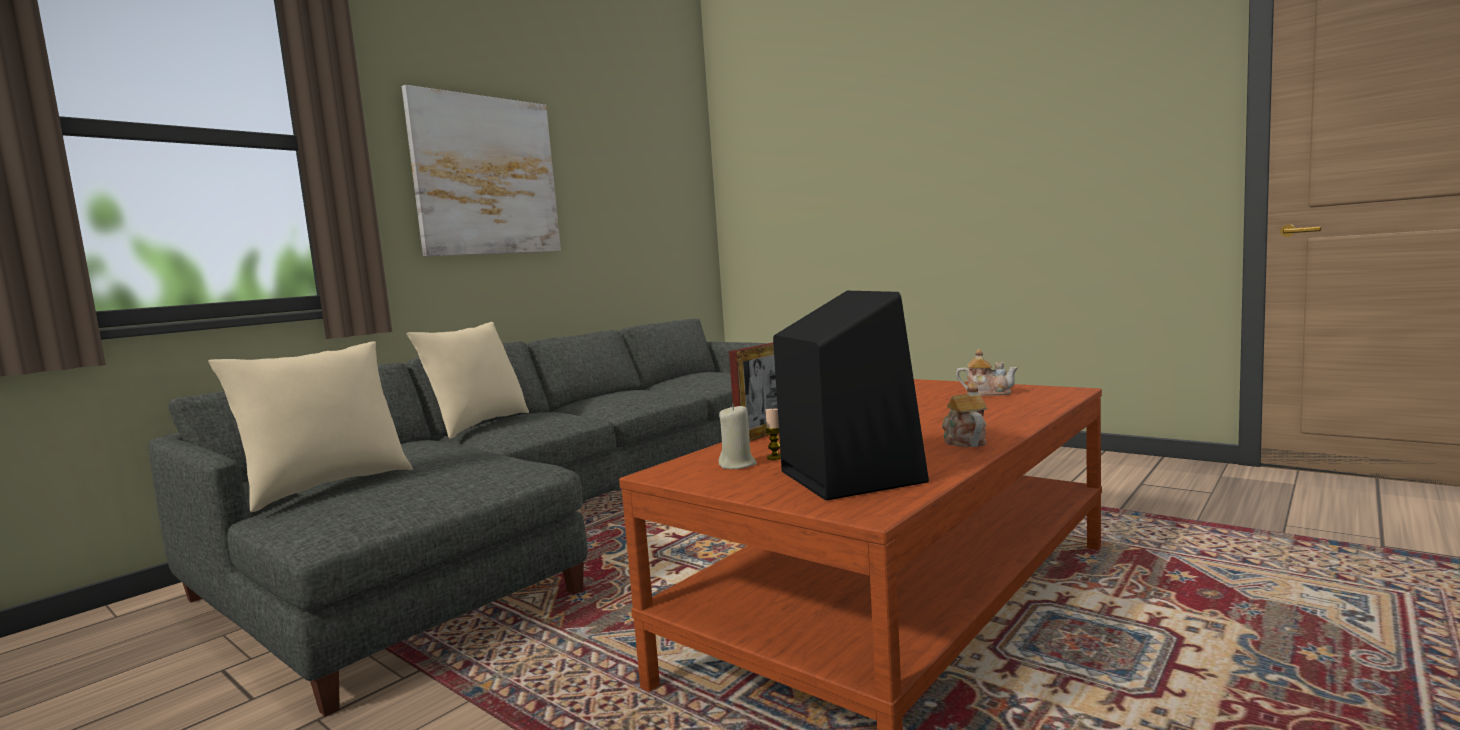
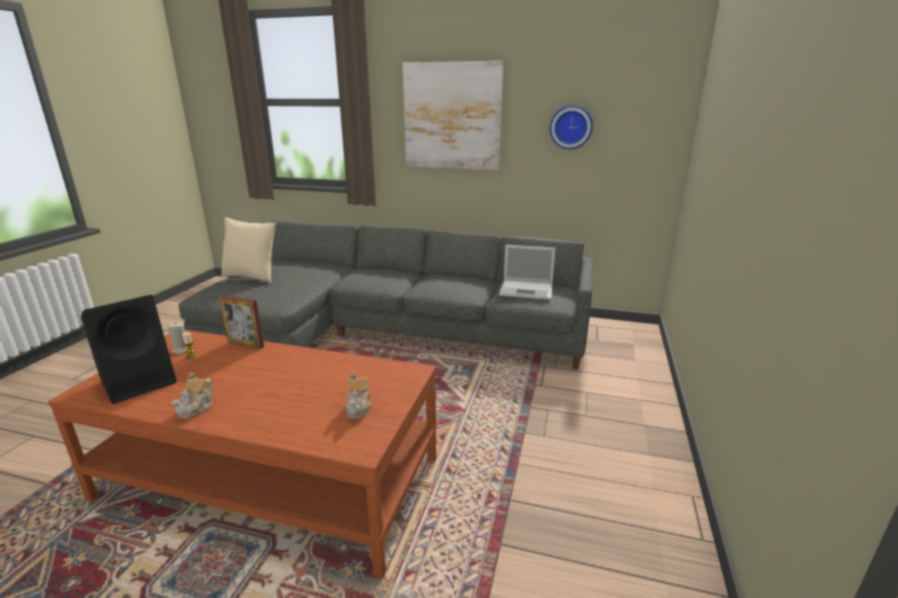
camera: 65 degrees right, 15 degrees up
(477, 425) = (369, 269): beige pillow -> none
(623, 194) = (571, 127): none -> wall clock
(704, 375) = (527, 290): none -> laptop
(964, 441) = (197, 408): teapot -> teapot turned 135 degrees clockwise

